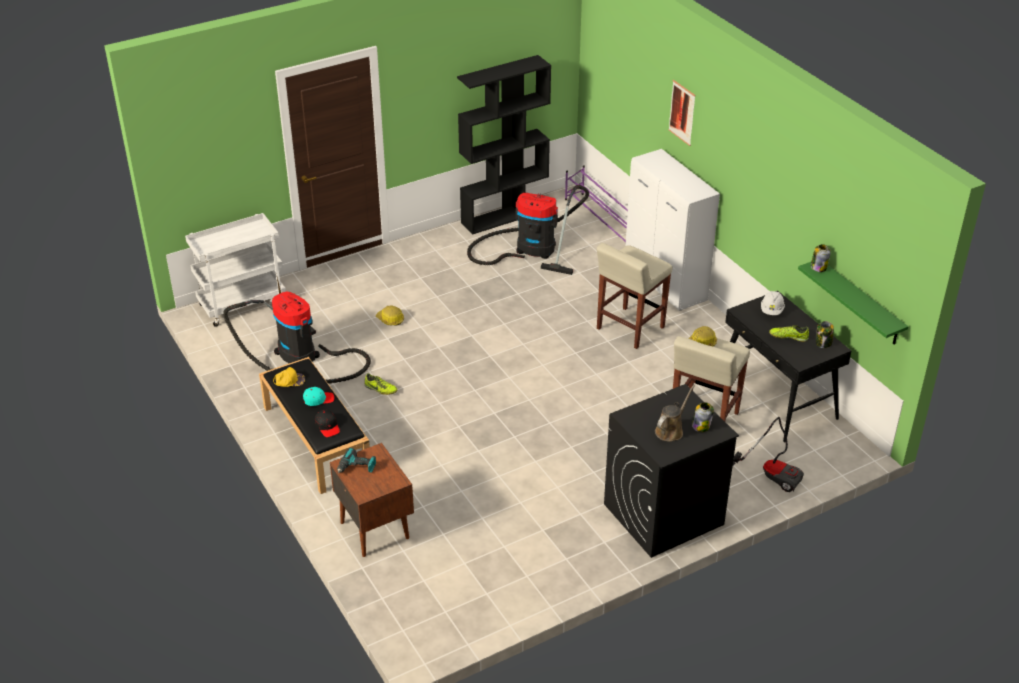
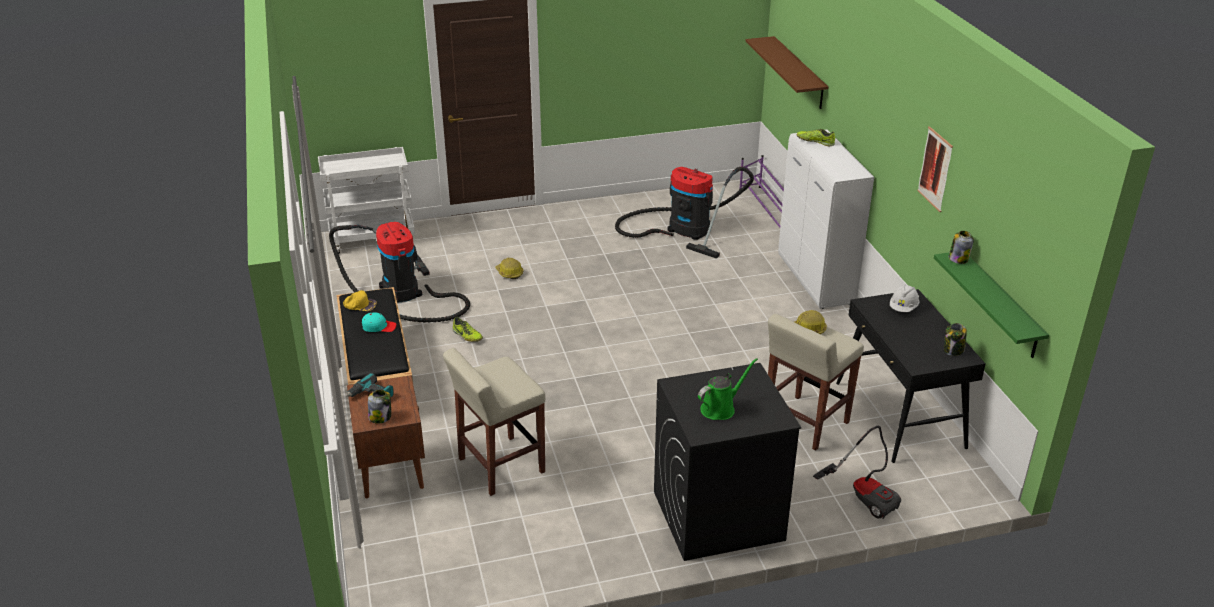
camera: 15 degrees right, 5 degrees down
(327, 426) = (374, 354): black cap -> none
(505, 216) = (670, 196): black bookcase -> none
(622, 95) = (799, 73): none -> brown shelf
(629, 328) = (758, 318): beige stool -> beige stool (500, 466)
(670, 430) = (720, 408): brown watering can -> green watering can
(682, 112) = (847, 86): picture -> picture (935, 169)
(701, 426) = (759, 410): jar -> jar (380, 417)
(788, 337) = (912, 337): shoe -> shoe (815, 141)

